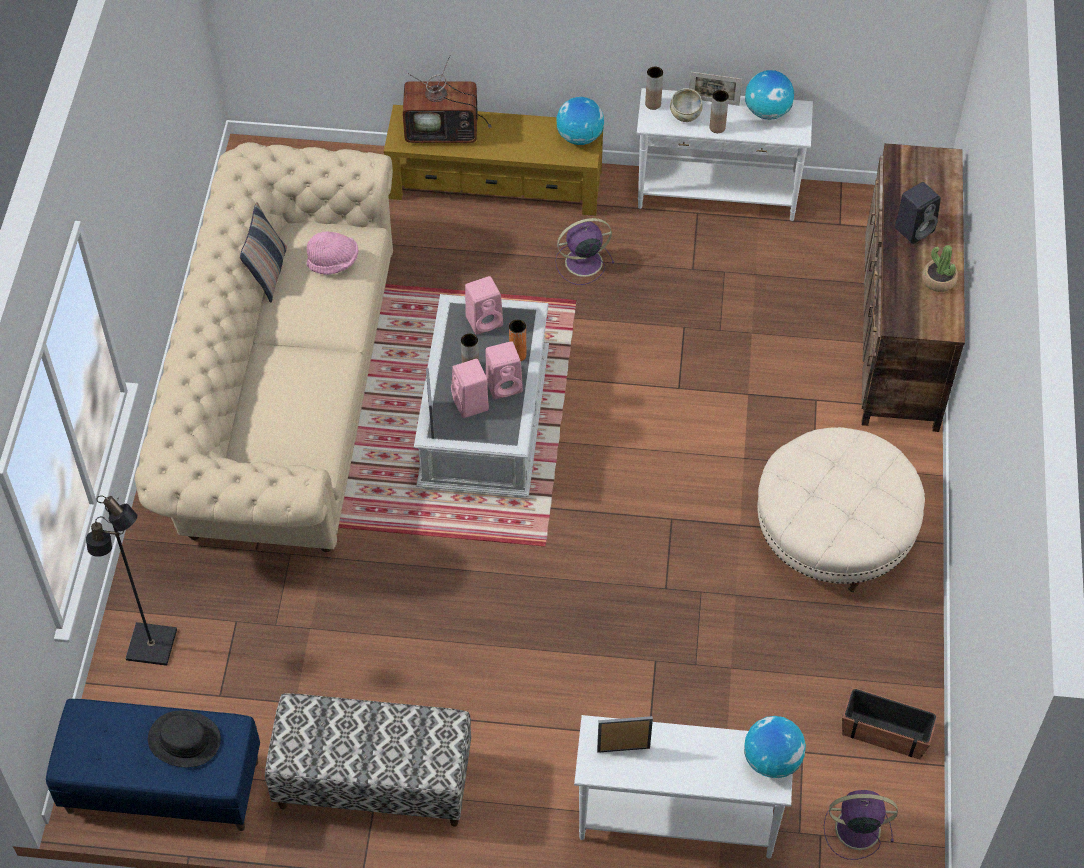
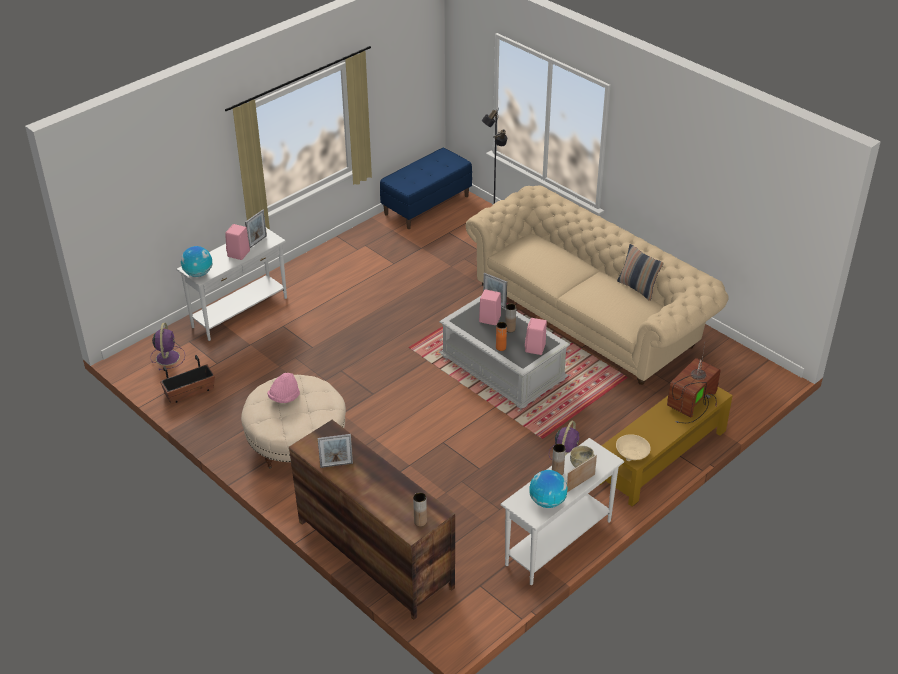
camera: 130 degrees right, 15 degrees down
(184, 740) = (418, 178): black hat -> none
(333, 262) = (620, 306): pink hat -> pink hat (284, 397)
(373, 782) = (362, 250): bench -> none
(505, 385) = (487, 334): pink speaker -> pink speaker (238, 254)
(579, 137) = (632, 452): globe -> beige bowl
(653, 104) = (605, 456): brown vase -> brown vase (420, 522)
(855, 829) = (168, 357): purple fan -> purple fan turned 45 degrees counterclockwise
(915, 228) = (380, 480): black speaker -> none
(938, 280) = (336, 465): potted plant -> picture frame

